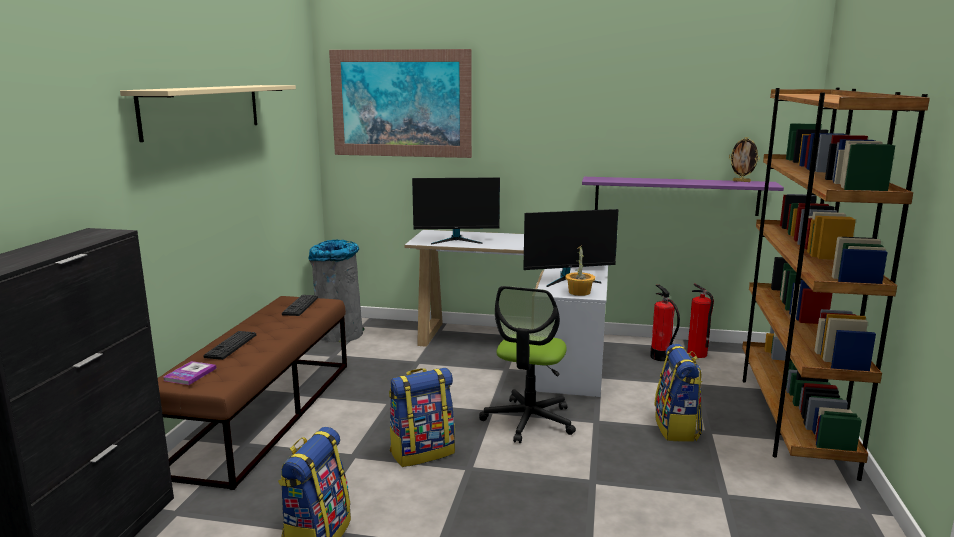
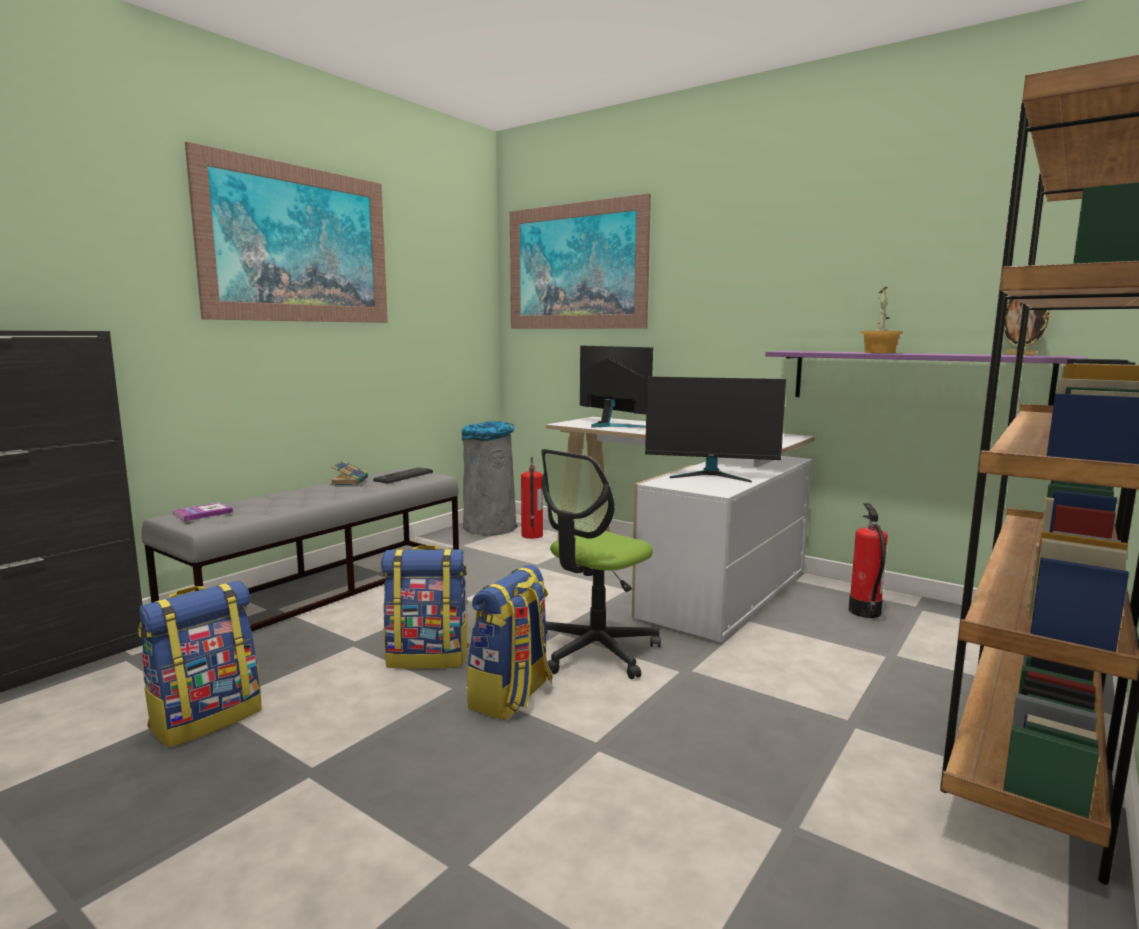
camera: 25 degrees right, 5 degrees down
(203, 110) = (299, 245): beige shelf -> picture
(231, 346) = (281, 497): keyboard -> none
(261, 318) = (349, 481): none -> book
(264, 414) = (326, 585): brown bench -> grey bench
(456, 240) = (611, 425): monitor -> monitor turned 150 degrees counterclockwise
(579, 292) = (704, 487): potted plant -> potted plant (880, 352)
(677, 428) = (802, 707): backpack -> backpack (512, 697)
(697, 354) = (929, 618): fire extinguisher -> fire extinguisher (532, 535)

